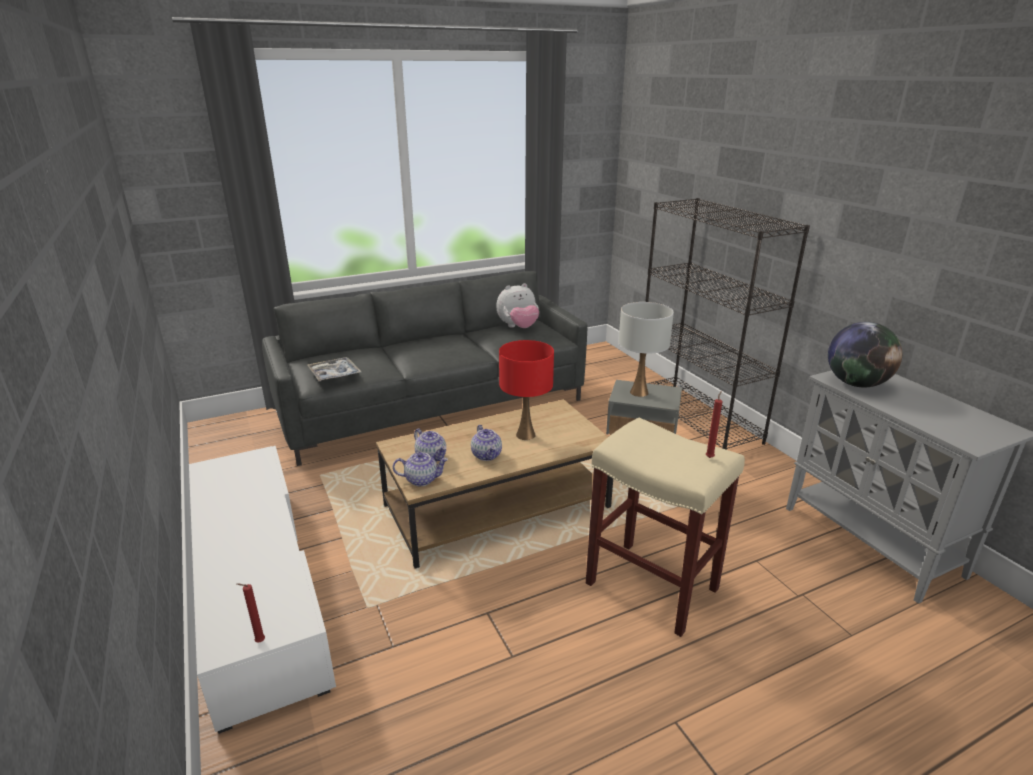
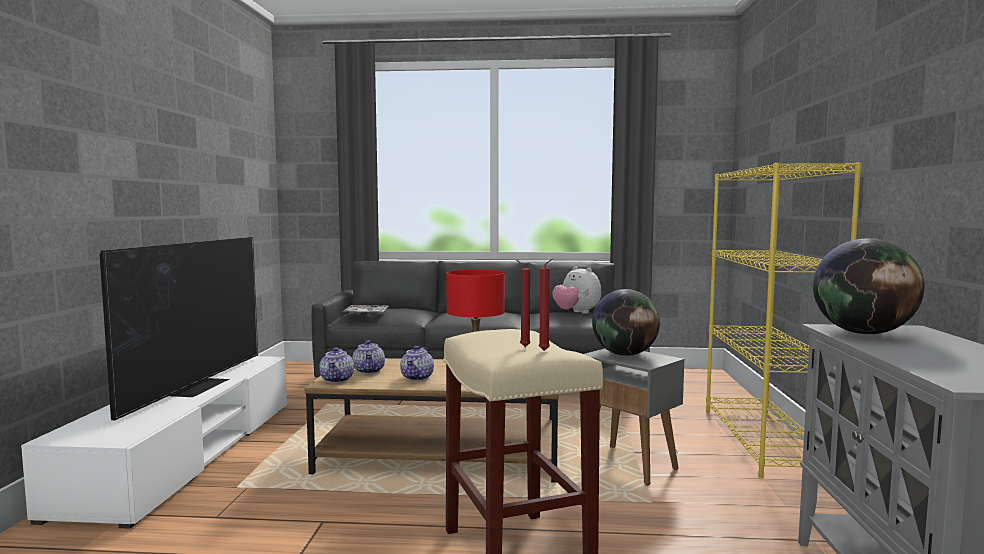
camera: 30 degrees right, 20 degrees down
(250, 521) = (196, 386): none -> television
(258, 642) = (82, 441): red candle -> red candle (523, 347)
(422, 479) = (337, 380): teapot -> teapot turned 60 degrees clockwise
(518, 327) = (576, 313): plush toy -> plush toy turned 45 degrees clockwise
(639, 392) = (624, 354): white table lamp -> globe
(697, 418) = (765, 441): black bookcase -> yellow bookcase

